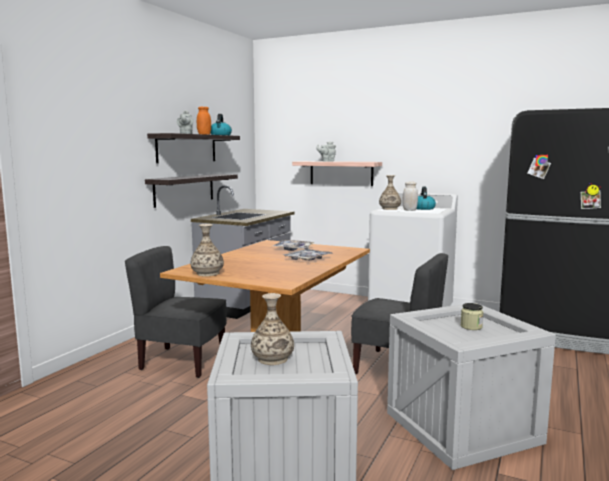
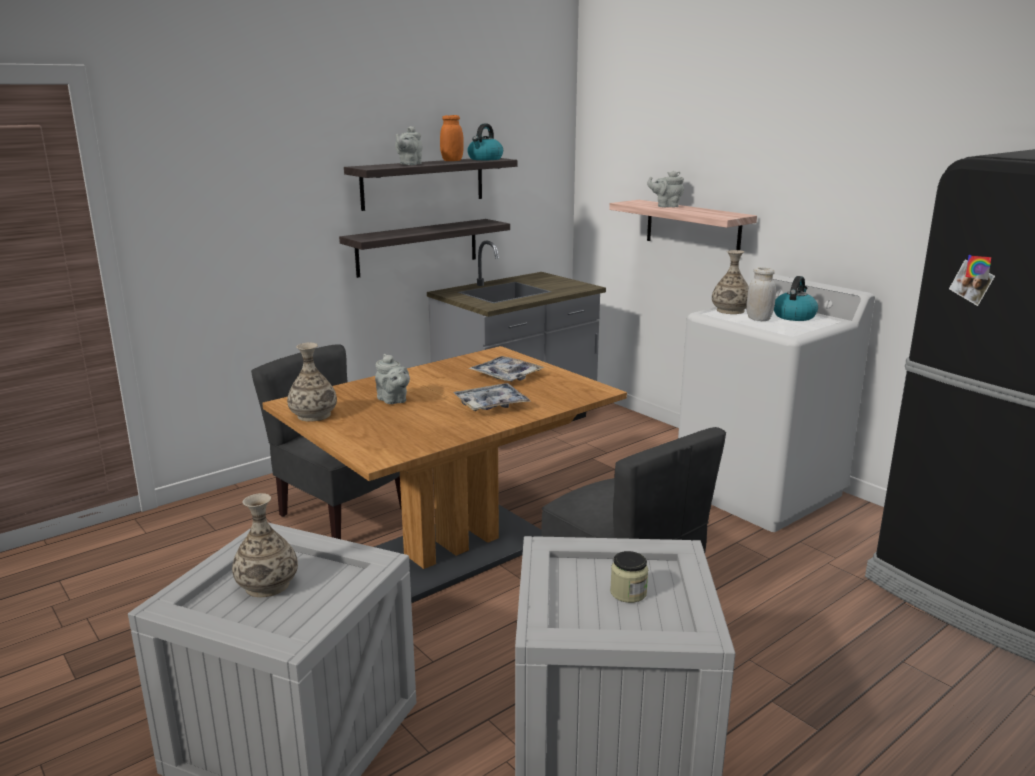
camera: 25 degrees right, 10 degrees up
(246, 263) = (393, 400): none -> grey teapot

